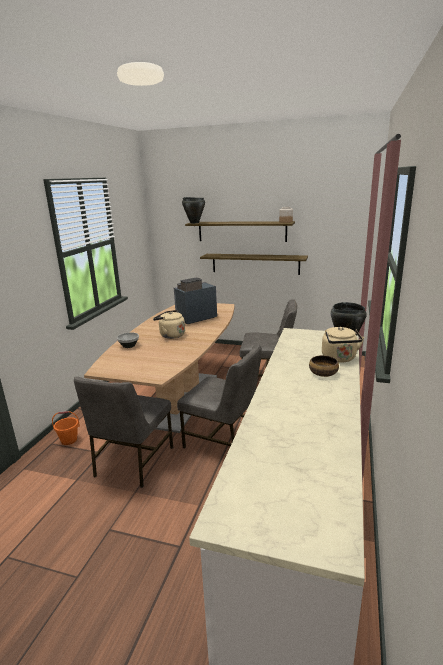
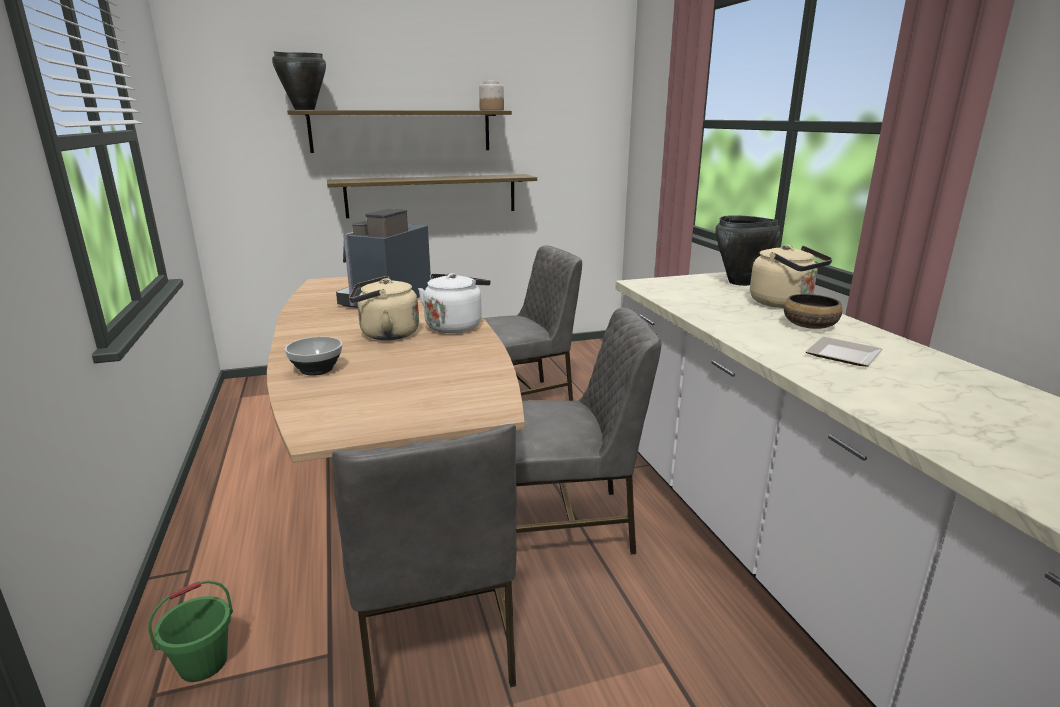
camera: 35 degrees left, 0 degrees up
(69, 440) = (203, 663): orange bucket -> green bucket
(201, 336) = (455, 326): none -> white kettle
(303, 391) = (841, 354): none -> plate

